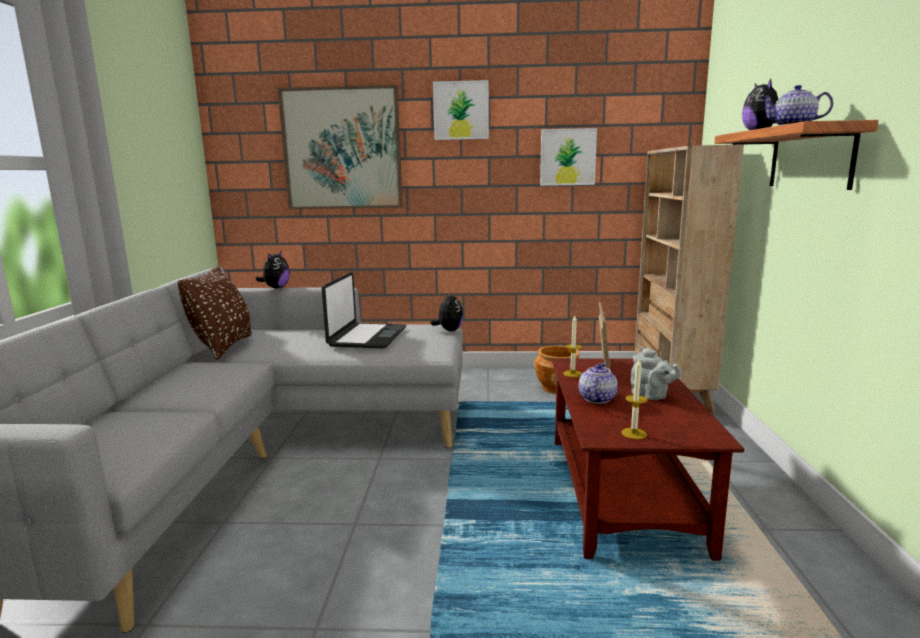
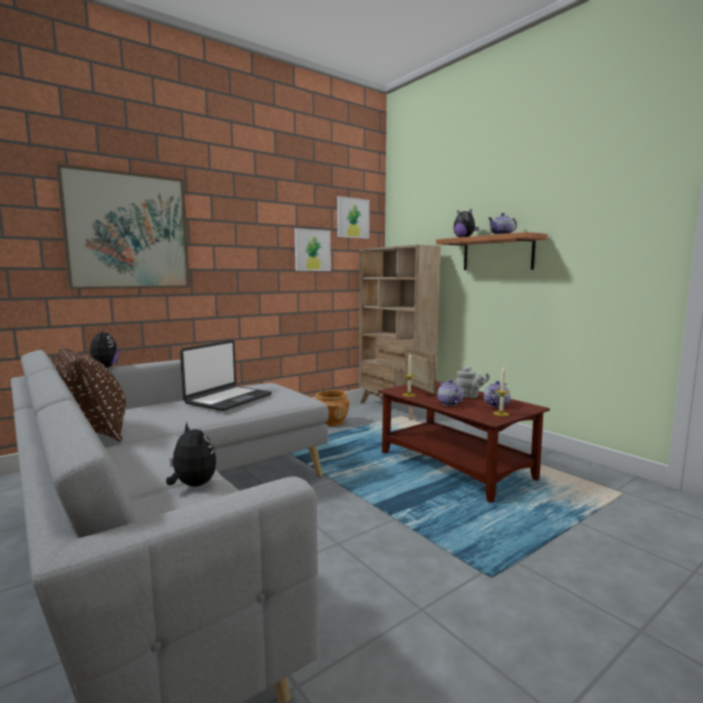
camera: 40 degrees left, 5 degrees down
(367, 337) = (228, 399): laptop -> laptop turned 60 degrees clockwise
(449, 330) = (278, 385): plush toy -> plush toy (192, 485)
(461, 110) = (236, 207): picture -> picture (352, 218)
(660, 418) = (495, 405): none -> teapot

